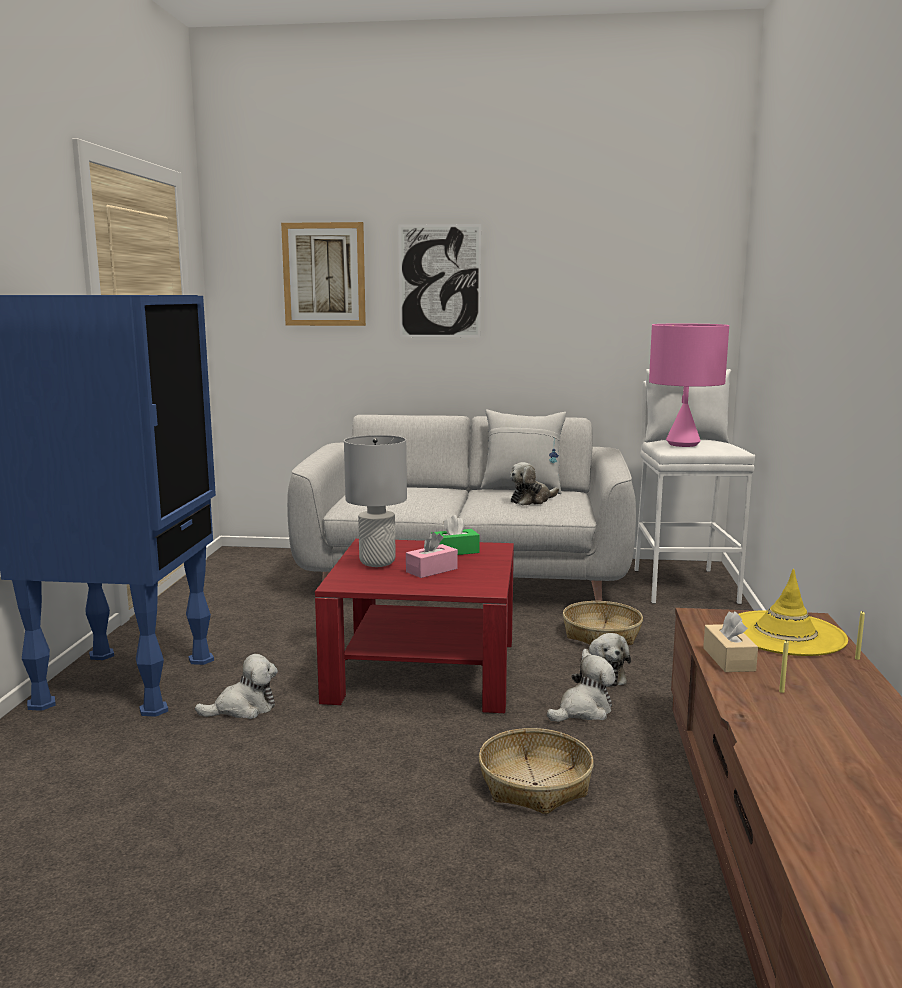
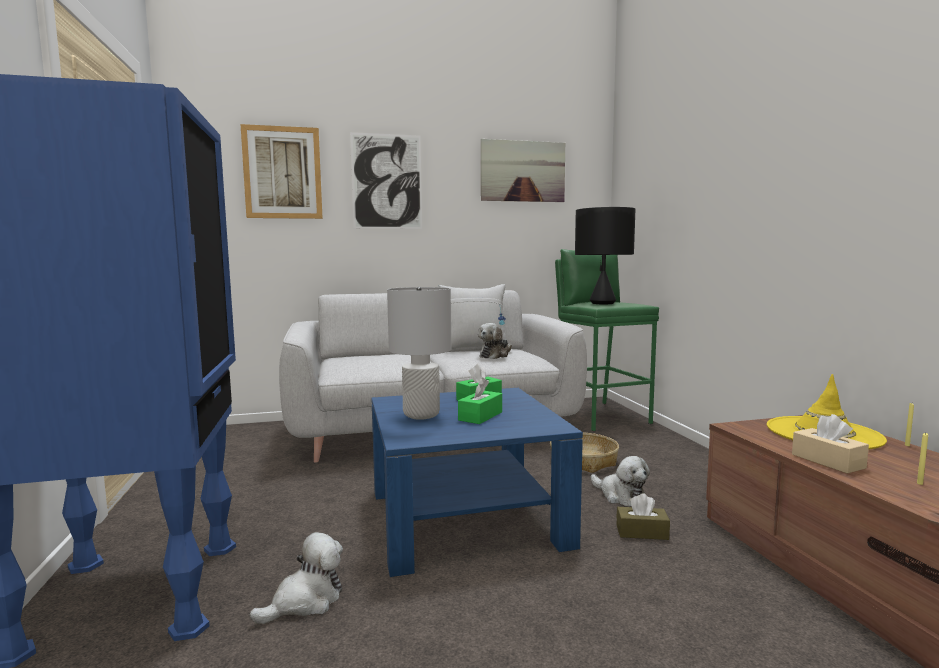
camera: 20 degrees left, 5 degrees down
(423, 669) = (465, 517): red coffee table -> blue coffee table
(431, 570) = (480, 416): pink tissue box -> green tissue box
(535, 784) = (686, 625): basket -> none
(583, 710) = (642, 532): plush toy -> brown tissue box
(613, 263) = (523, 171): none -> picture
(683, 444) = (602, 303): pink table lamp -> black table lamp
(684, 586) = (600, 415): white stool -> green stool

